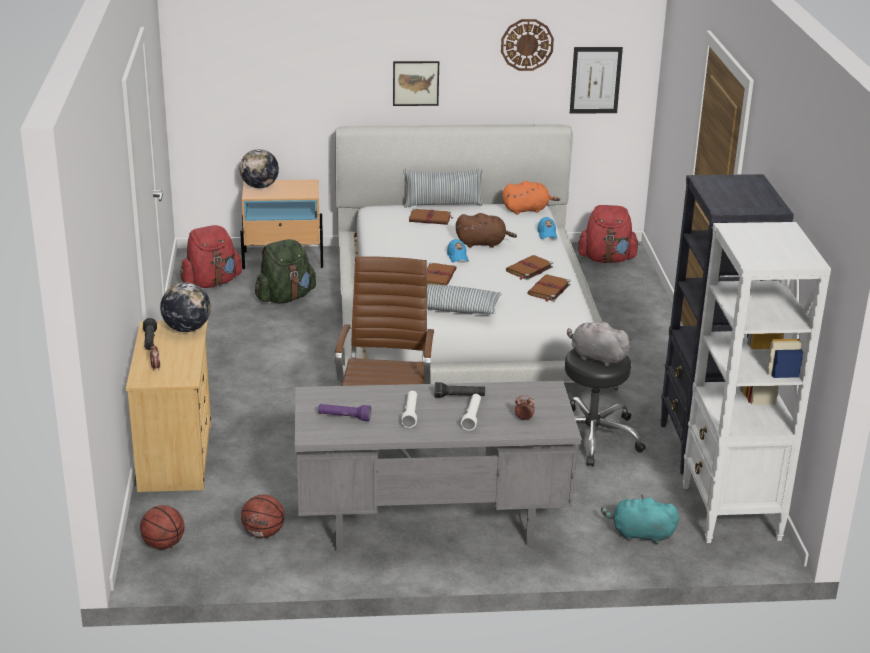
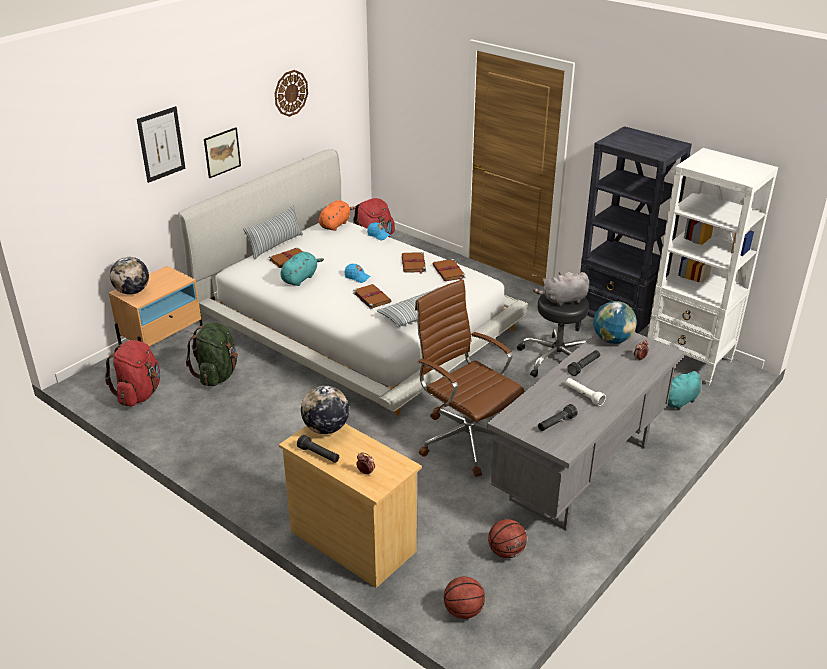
camera: 45 degrees left, 5 degrees up
(344, 417) = (556, 423): purple flashlight -> black flashlight
(410, 237) = (300, 278): none -> turquoise plush toy
(472, 417) = (615, 375): white flashlight -> none
(483, 243) = (355, 260): brown plush toy -> none
(532, 393) = (612, 340): none -> globe
(595, 80) = (334, 107): picture -> picture (161, 144)

